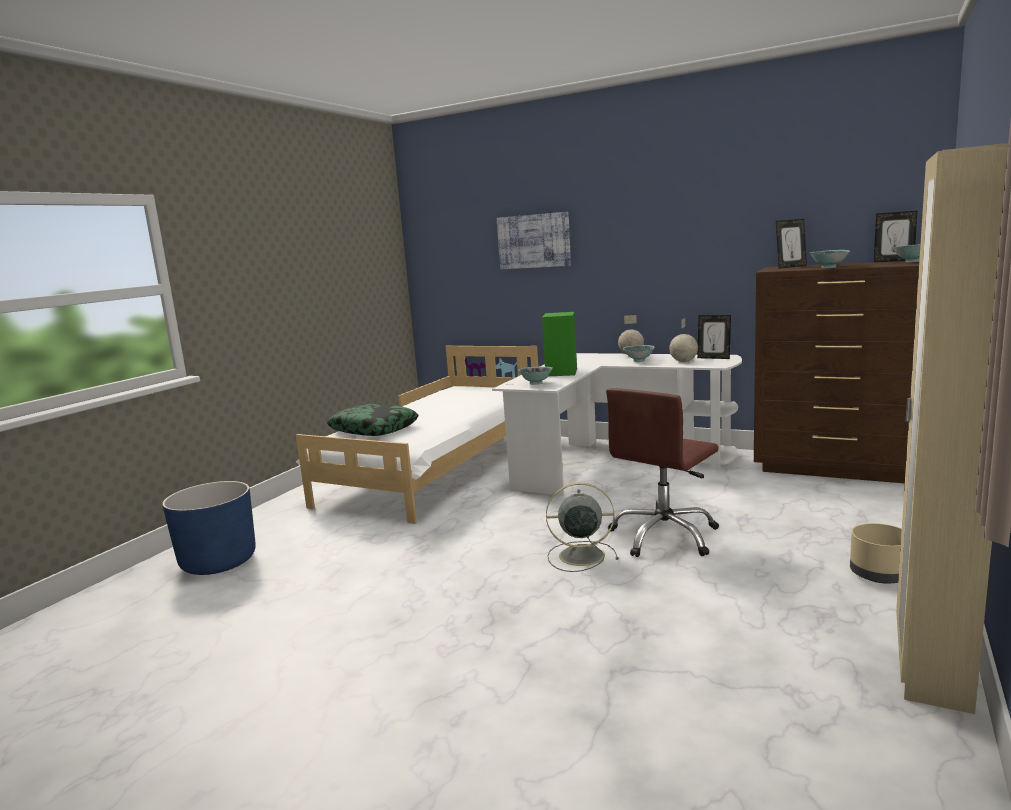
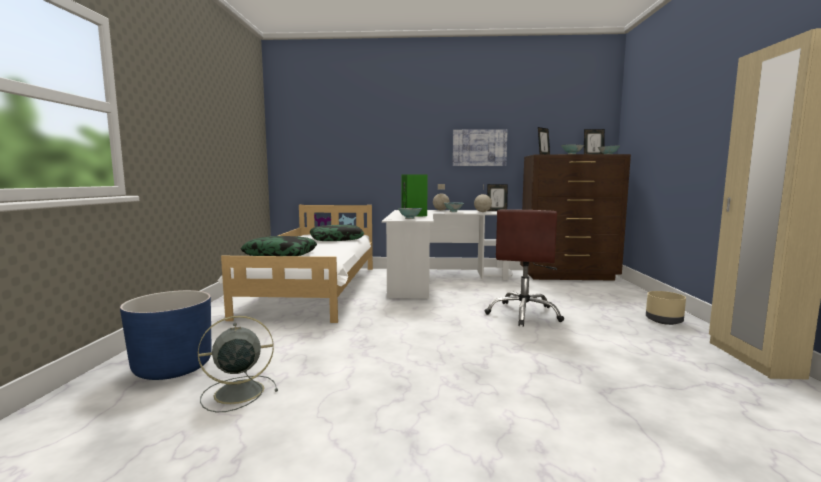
camera: 25 degrees left, 5 degrees down
(474, 399) = (336, 239): none -> pillow
(534, 241) = (372, 132): picture -> picture (479, 148)
(579, 556) = (485, 329): grey fan -> grey fan (237, 392)

